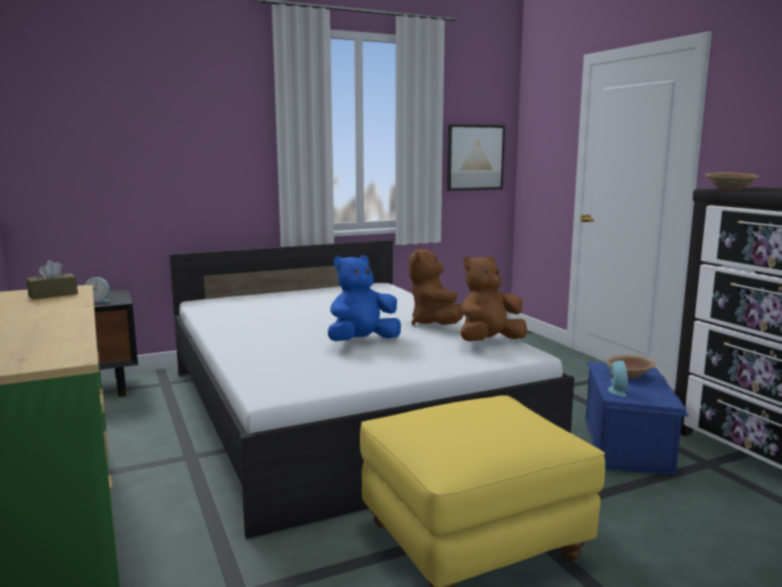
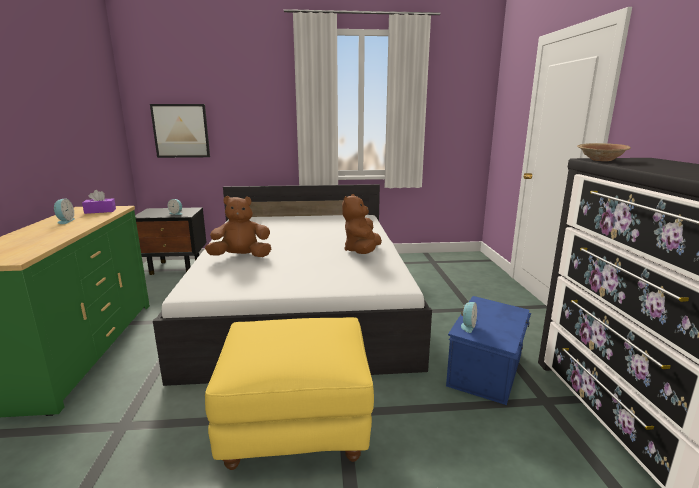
camera: 20 degrees right, 5 degrees up
(25, 311) = (65, 221): none -> alarm clock
(53, 294) = (100, 211): brown tissue box -> purple tissue box
(362, 341) = (294, 260): blue plush toy -> none
(475, 157) = (456, 124): picture -> picture (181, 131)
(489, 342) = (382, 271): brown plush toy -> brown plush toy (241, 257)
(629, 375) = (495, 313): brown bowl -> none

